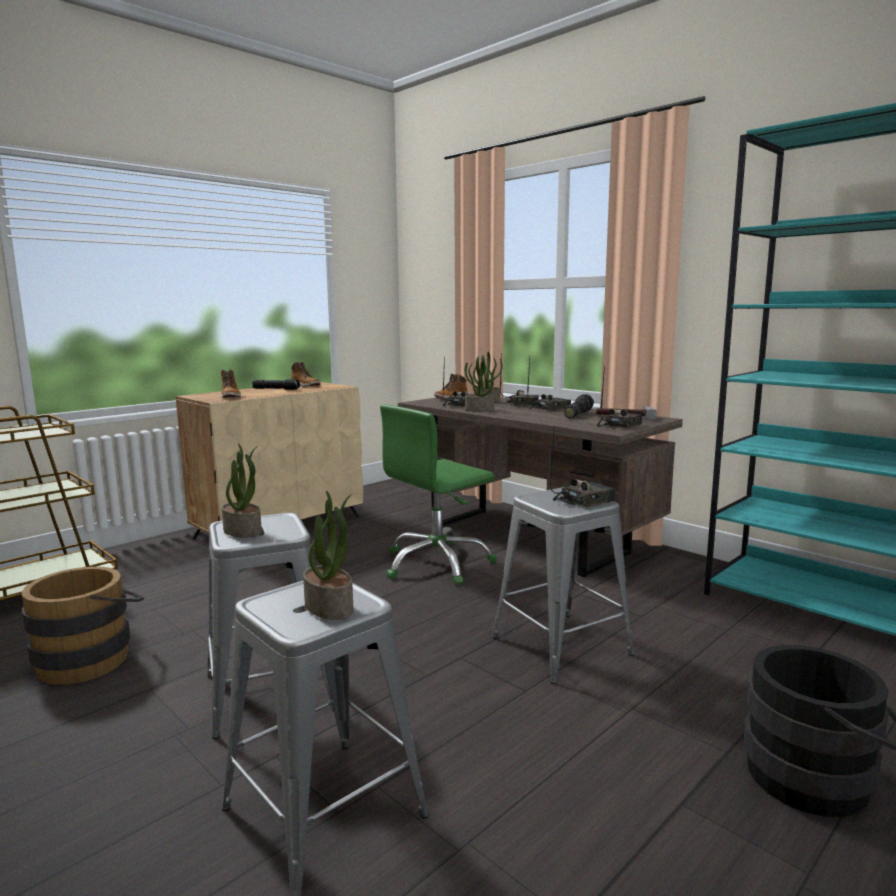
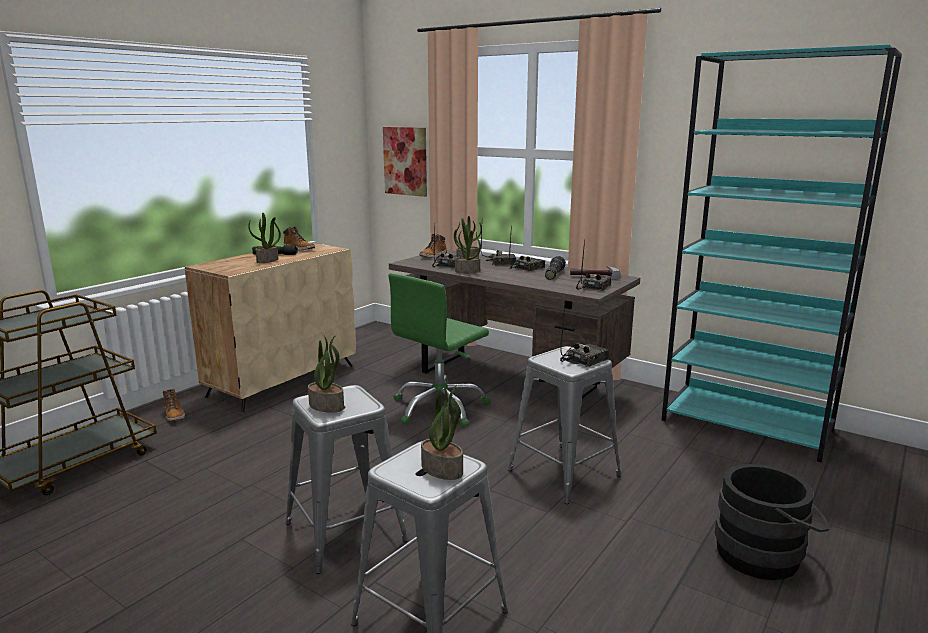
camera: 10 degrees left, 5 degrees up
(91, 658) = (173, 517): brown bucket -> none
(231, 396) = (241, 266): boot -> boot (174, 415)
(263, 393) = (267, 260): none -> potted plant
(434, 301) = (405, 161): none -> picture

